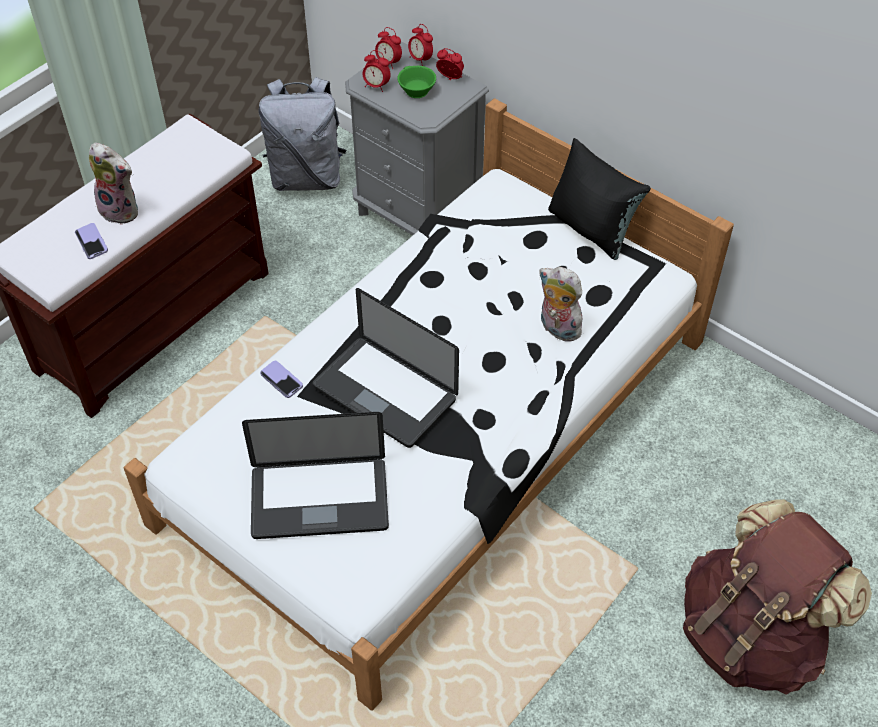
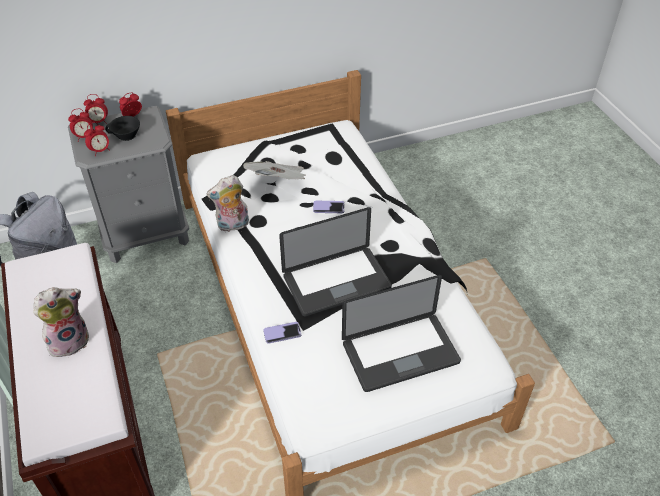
camera: 60 degrees left, 5 degrees down
(91, 242) = (86, 374): phone -> phone (328, 208)
(319, 500) = (400, 353): laptop -> laptop turned 45 degrees clockwise
(415, 90) = (125, 136): green cup -> black cup
(507, 265) = (278, 182): none -> newspaper
(557, 329) = (345, 185): plush toy -> plush toy (232, 225)
(591, 229) = (281, 138): black pillow -> none
(751, 635) = (550, 234): brown backpack -> none

